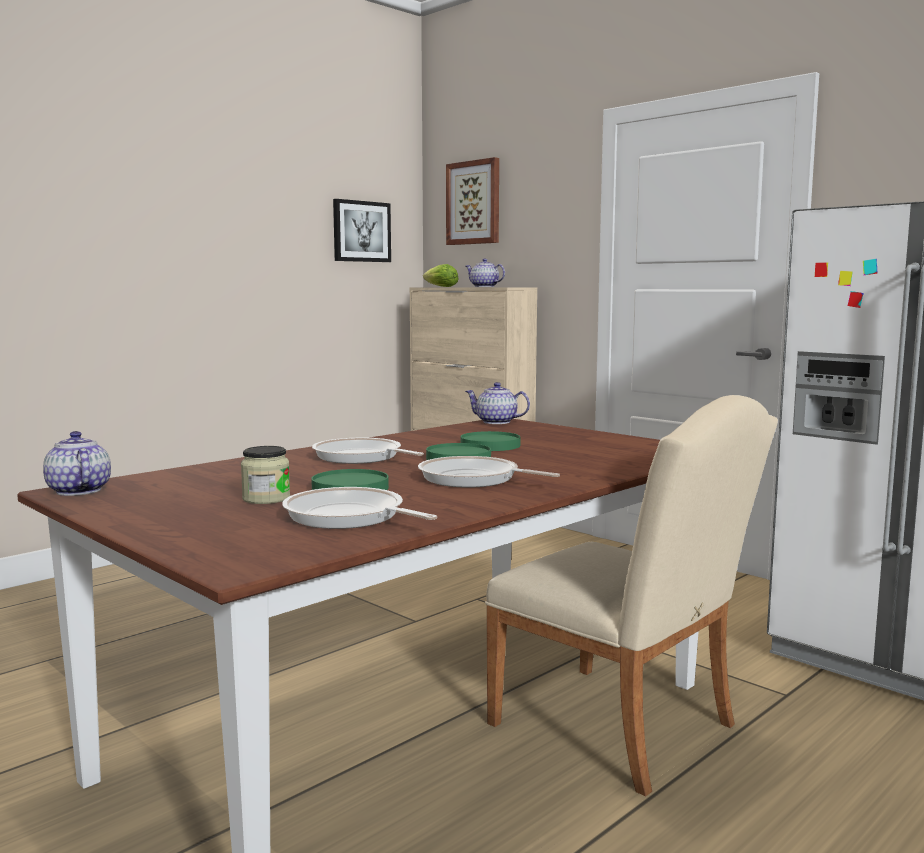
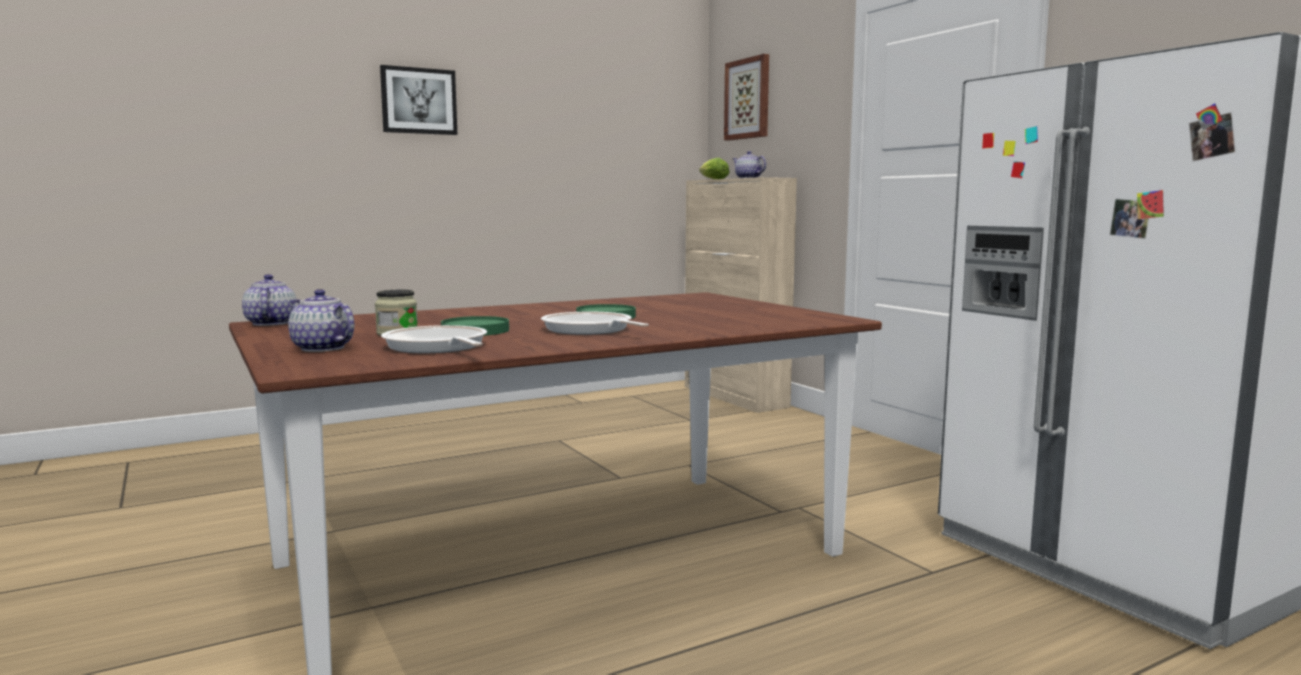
camera: 15 degrees right, 0 degrees up
(360, 457) = (524, 313): frying pan -> none
(361, 231) = (643, 129): picture -> picture (418, 101)
(490, 445) = (653, 310): green plate -> none
(497, 422) = (693, 295): teapot -> teapot (322, 348)
(625, 730) = (746, 582): beige chair -> none

